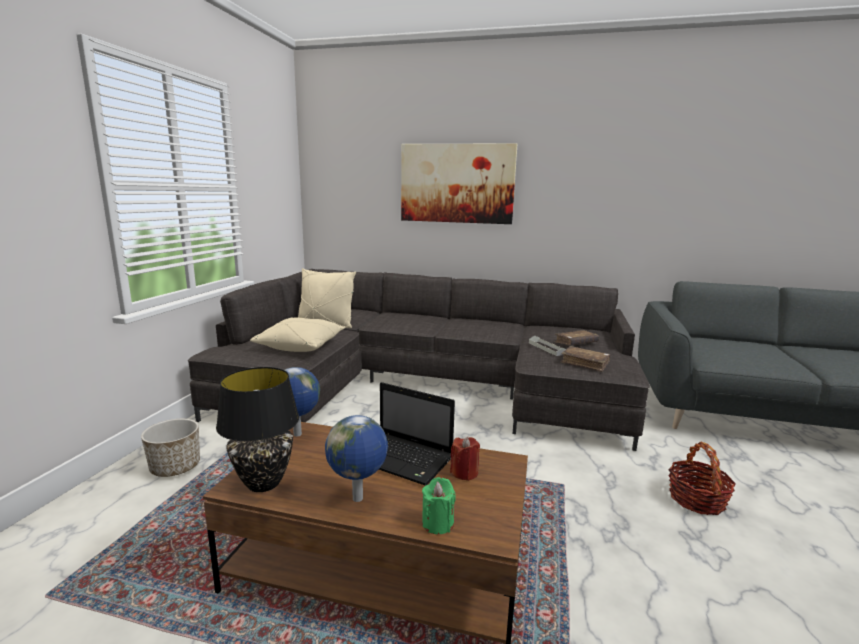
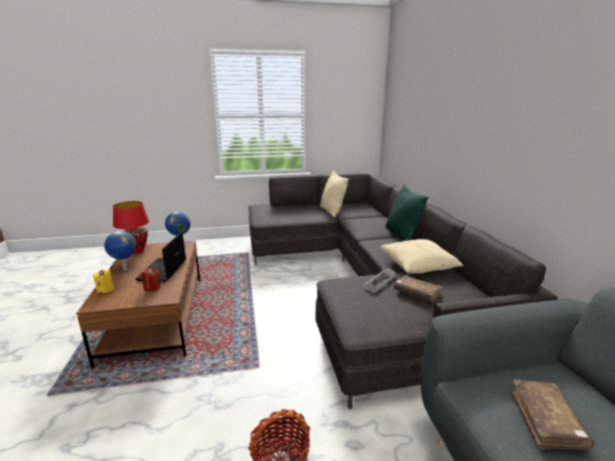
camera: 65 degrees right, 5 degrees up
(175, 467) = (211, 249): planter -> none
(263, 482) = (136, 250): black table lamp -> red table lamp
(301, 346) = (284, 216): beige pillow -> beige pillow (419, 265)
(437, 523) = (105, 290): green candle -> yellow candle
(447, 319) = (401, 235): none -> green pillow
(457, 183) = (448, 112): picture -> none
(585, 363) = (357, 303): brown book -> brown book (546, 420)

